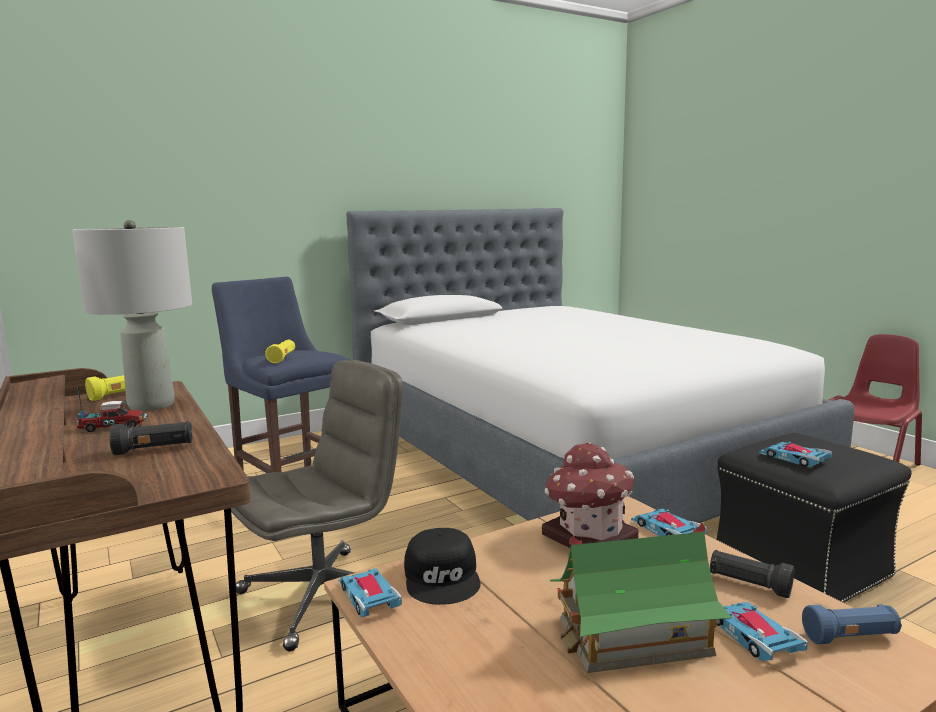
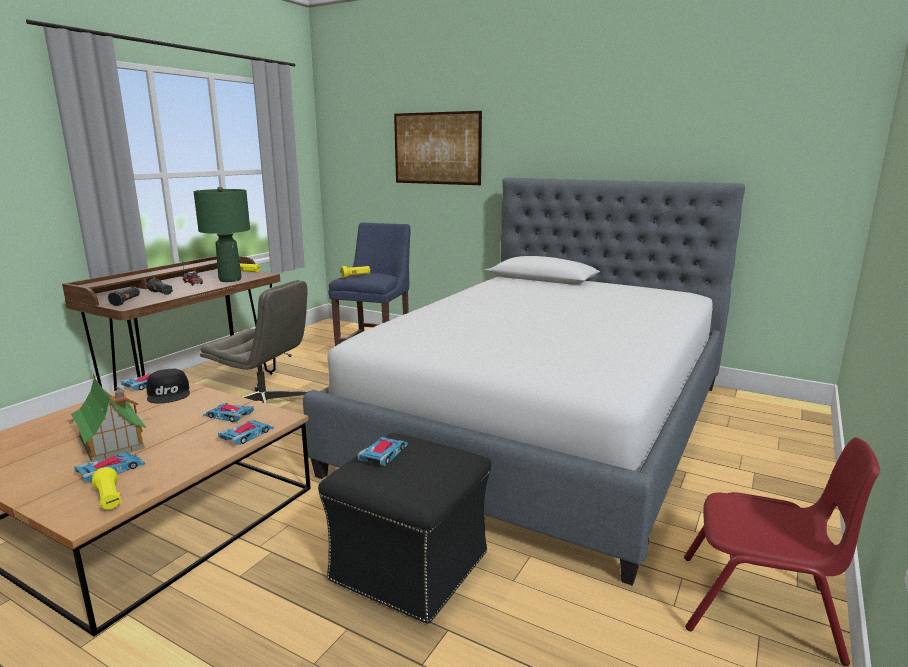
camera: 60 degrees right, 5 degrees up
(152, 405) = (230, 280): grey table lamp -> green table lamp
(231, 175) = (437, 148): none -> picture
(443, 577) = (169, 393): black cap -> black cap turned 75 degrees counterclockwise
(588, 537) = (229, 416): toy house -> toy car
(749, 585) = (173, 466): black flashlight -> black flashlight (126, 302)
(851, 638) = (109, 499): blue flashlight -> yellow flashlight

